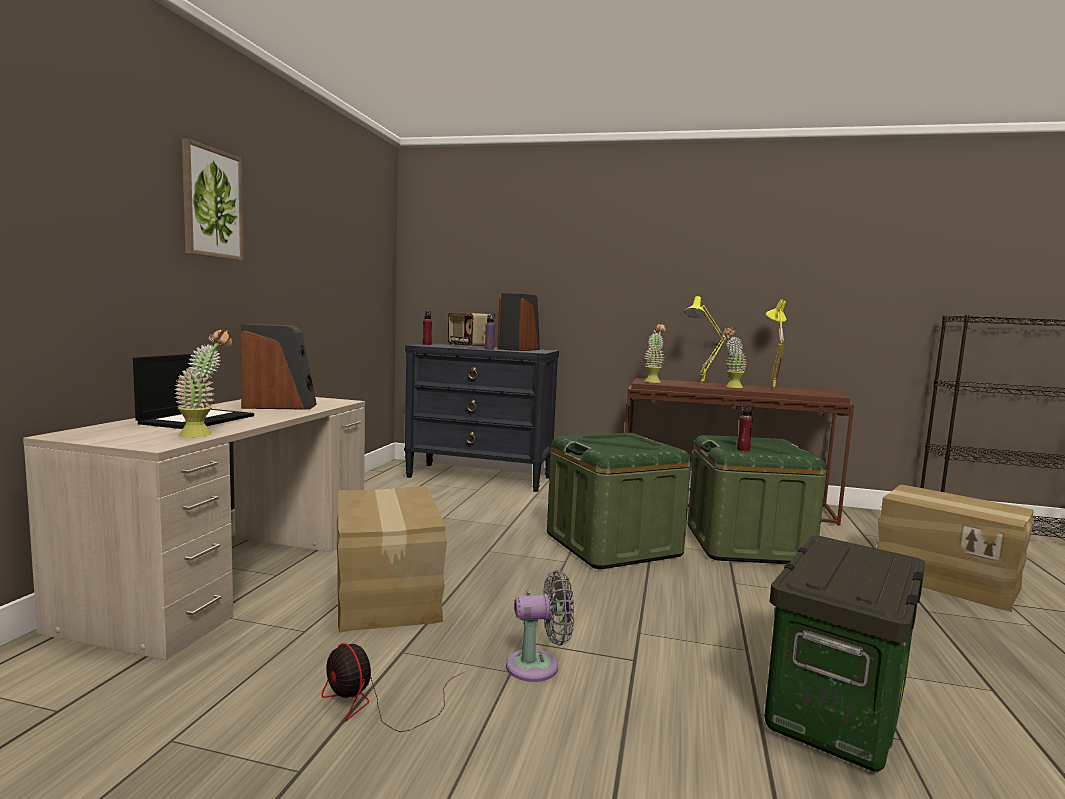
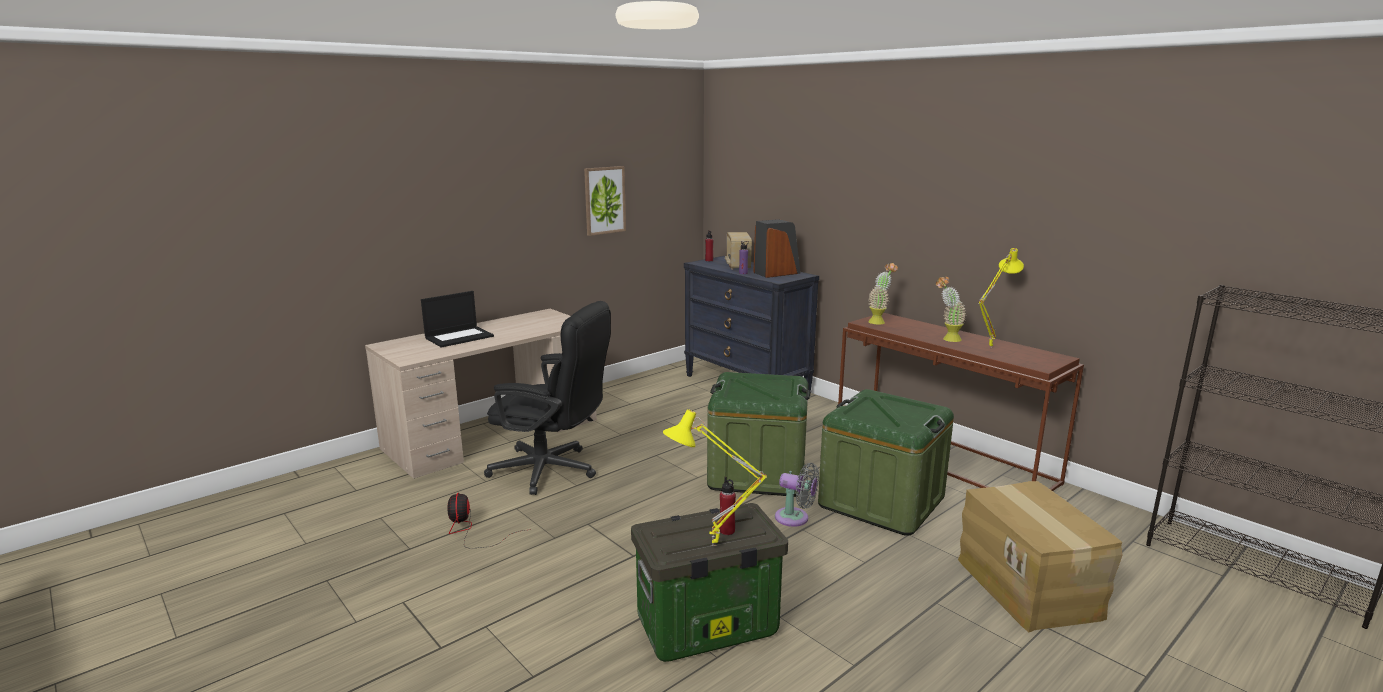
camera: 35 degrees right, 10 degrees up
(204, 434) = (441, 352): potted plant -> none
(212, 203) = (489, 181): picture -> picture (604, 200)
(279, 406) = (526, 326): speaker -> none
(388, 595) = (553, 471): cardboard box -> black office chair
(538, 666) = (574, 539): grey fan -> grey fan (795, 518)
(703, 383) = (933, 329): yellow table lamp -> yellow table lamp (714, 547)
(743, 450) = (866, 413): red bottle -> red bottle (727, 531)

